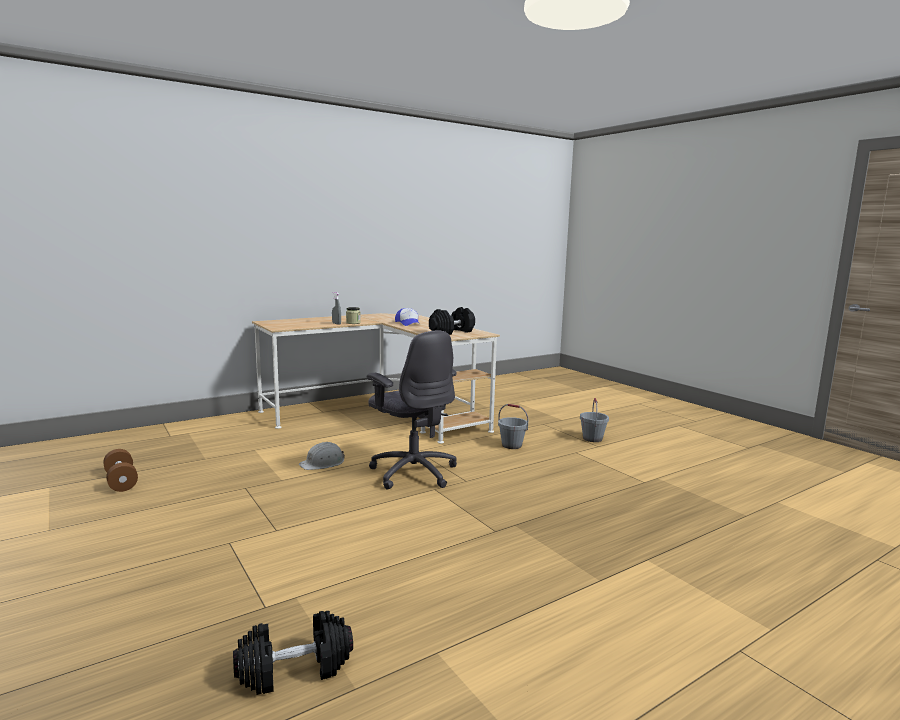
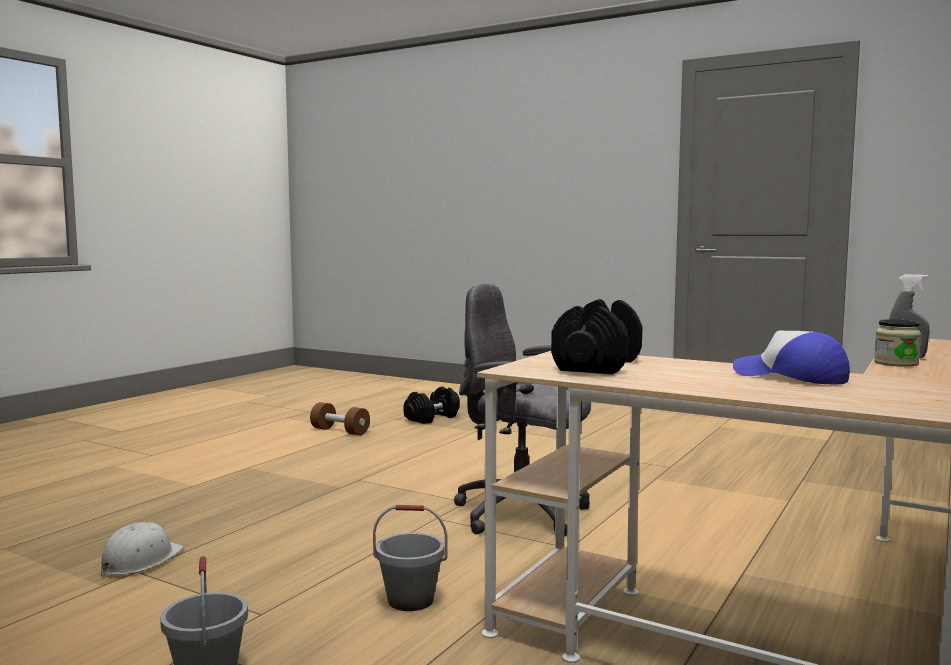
camera: 155 degrees right, 5 degrees down
(121, 481) = (792, 451): brown dumbbell -> brown dumbbell (340, 431)
(323, 463) = (660, 502): white hard hat -> white hard hat (140, 560)

